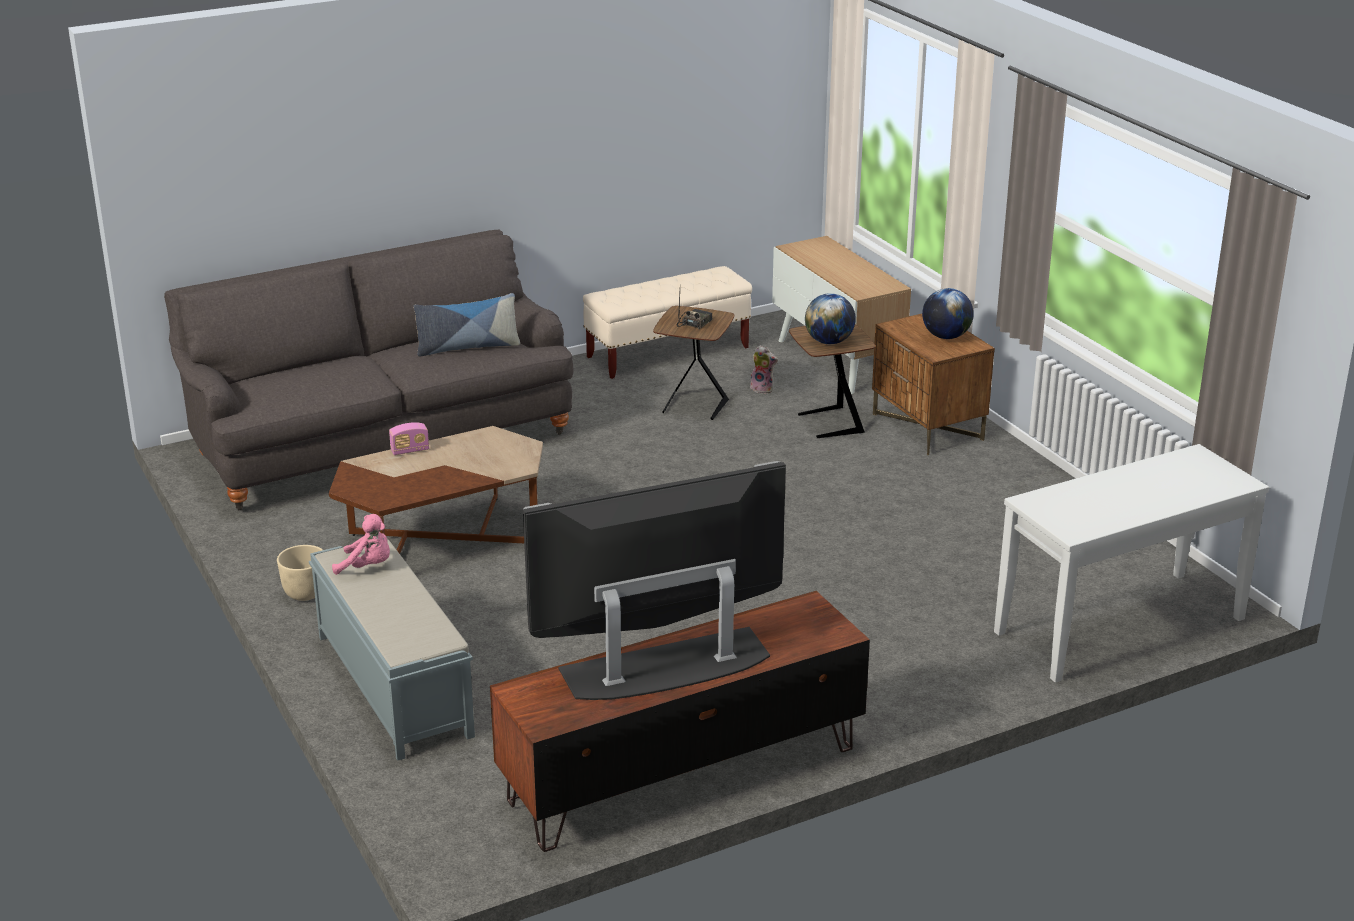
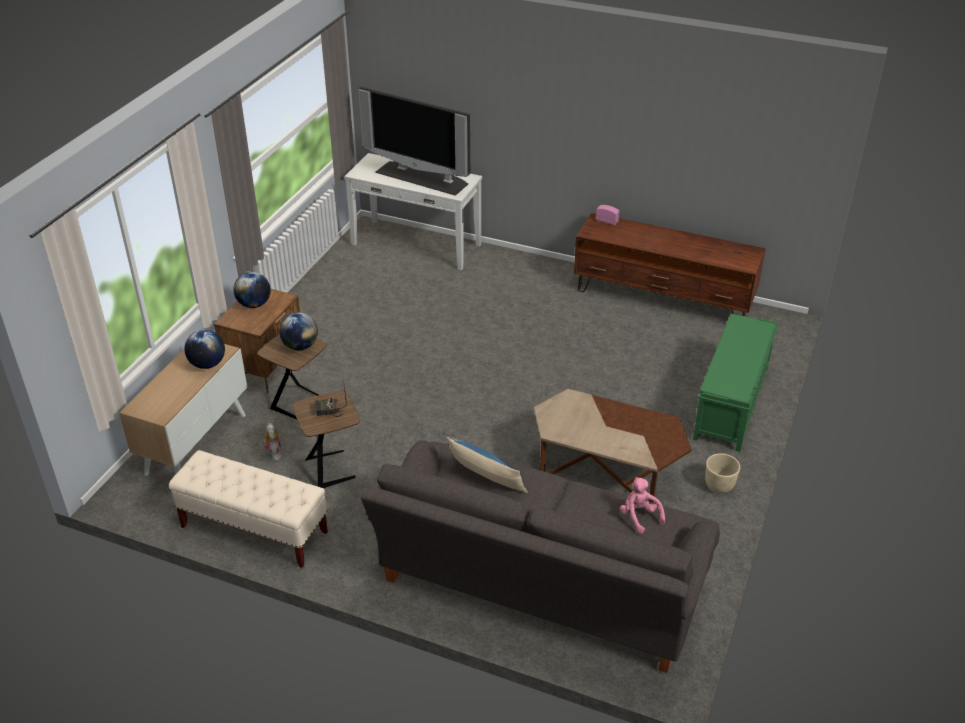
camera: 130 degrees left, 10 degrees up
(367, 566) = (730, 377): pink plush toy -> pink plush toy (639, 516)
(393, 685) = (731, 403): grey bench -> green bench
(410, 450) = (610, 449): radio -> radio (607, 221)
(666, 665) = (678, 244): television -> television (422, 177)
(848, 281) = (207, 364): none -> globe

